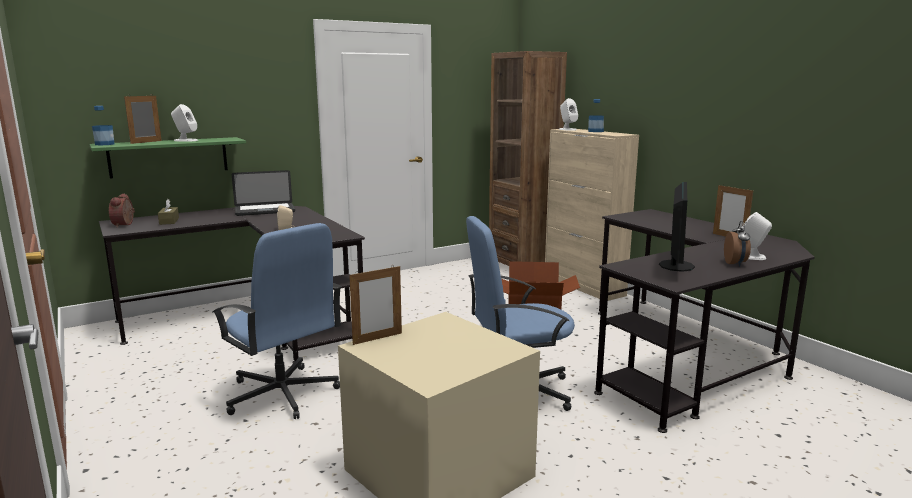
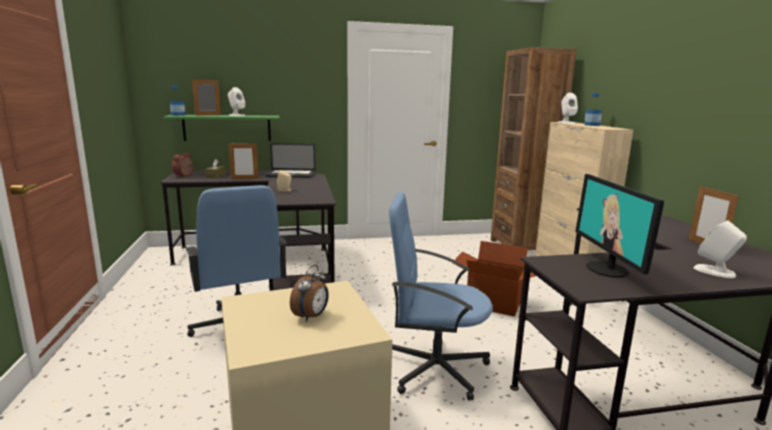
camera: 20 degrees right, 0 degrees up
(377, 338) = (259, 296): picture frame -> picture frame (244, 179)
(675, 265) = (608, 269): monitor -> monitor turned 135 degrees clockwise
(735, 264) = (687, 277): alarm clock -> alarm clock (311, 316)

